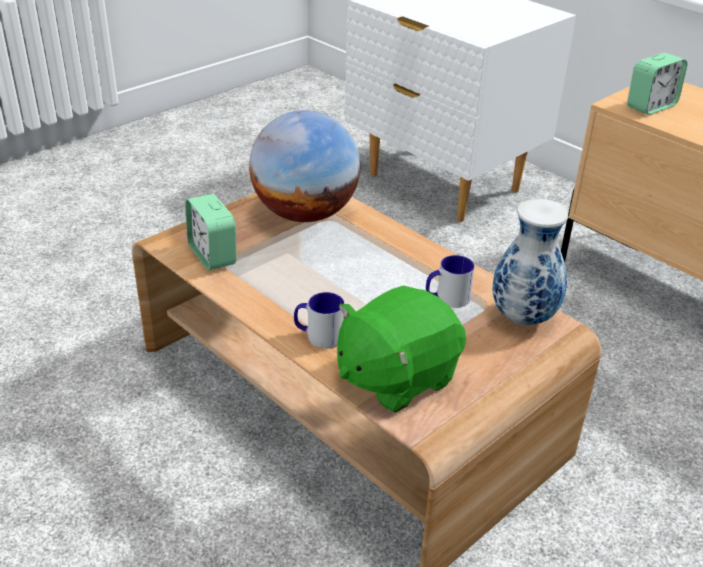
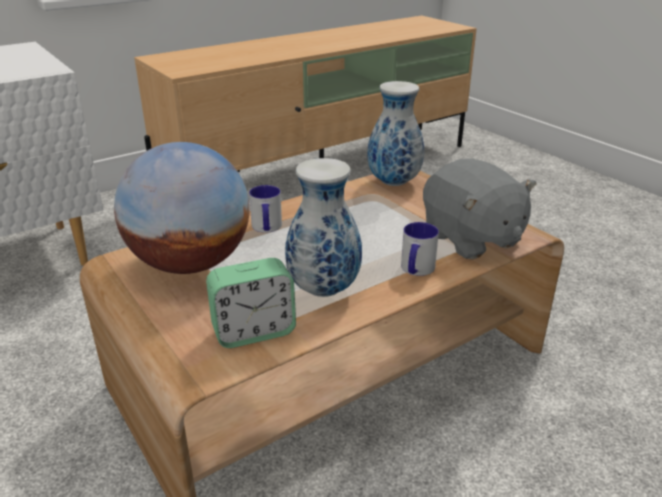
camera: 80 degrees left, 5 degrees down
(276, 283) = (323, 289): none -> vase
(395, 377) = (471, 238): green plush toy -> grey plush toy
(446, 298) = (365, 207): mug -> mug (266, 228)
(651, 106) = (192, 65): alarm clock -> none

